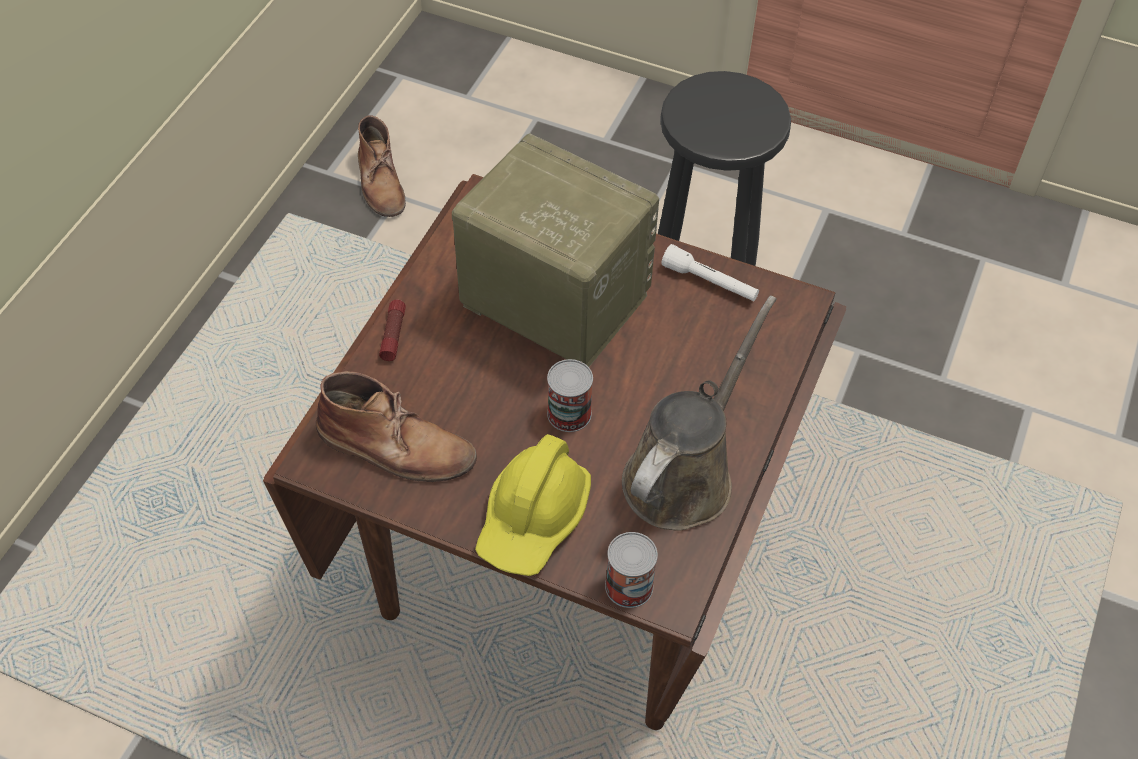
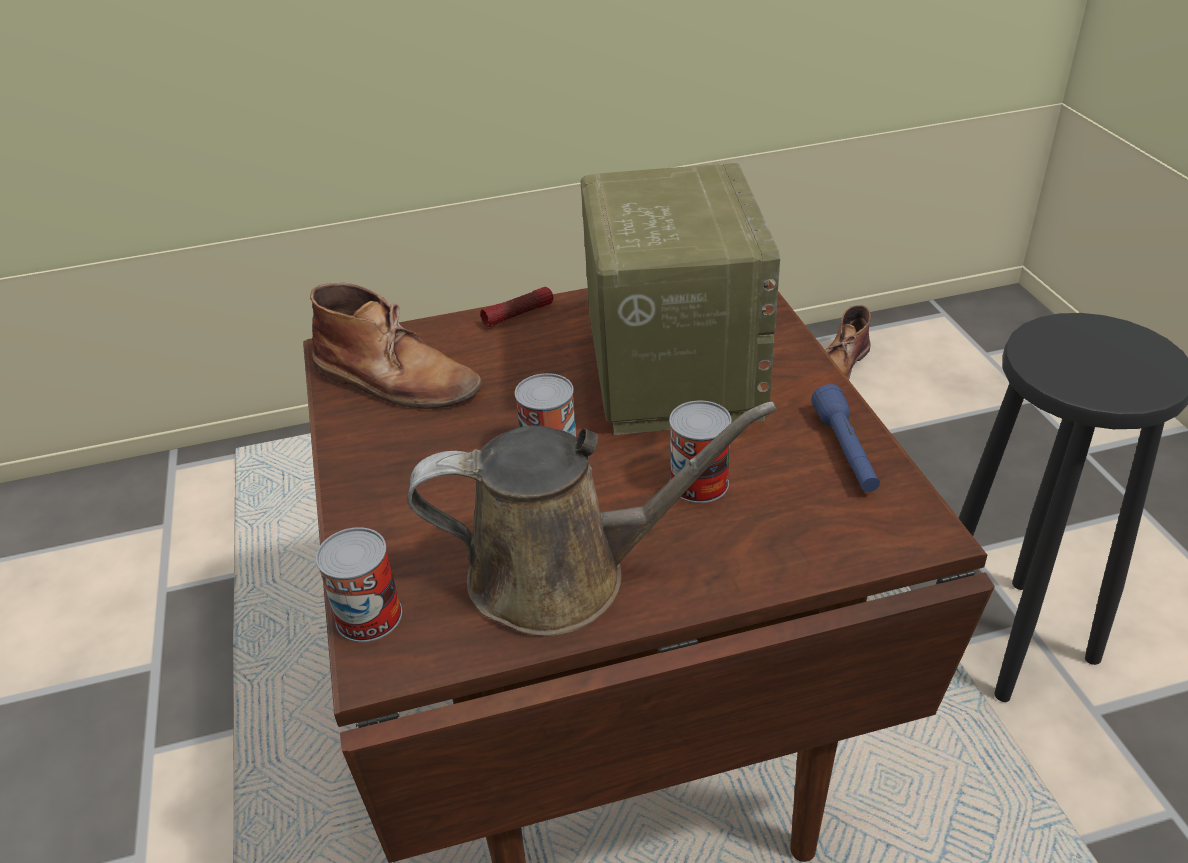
camera: 55 degrees right, 15 degrees down
(397, 447) = (397, 380): brown boot -> brown boot turned 45 degrees counterclockwise
(533, 518) = (395, 500): yellow hard hat -> none
(669, 364) = (699, 483): none -> can
(710, 282) = (845, 451): white flashlight -> blue flashlight

